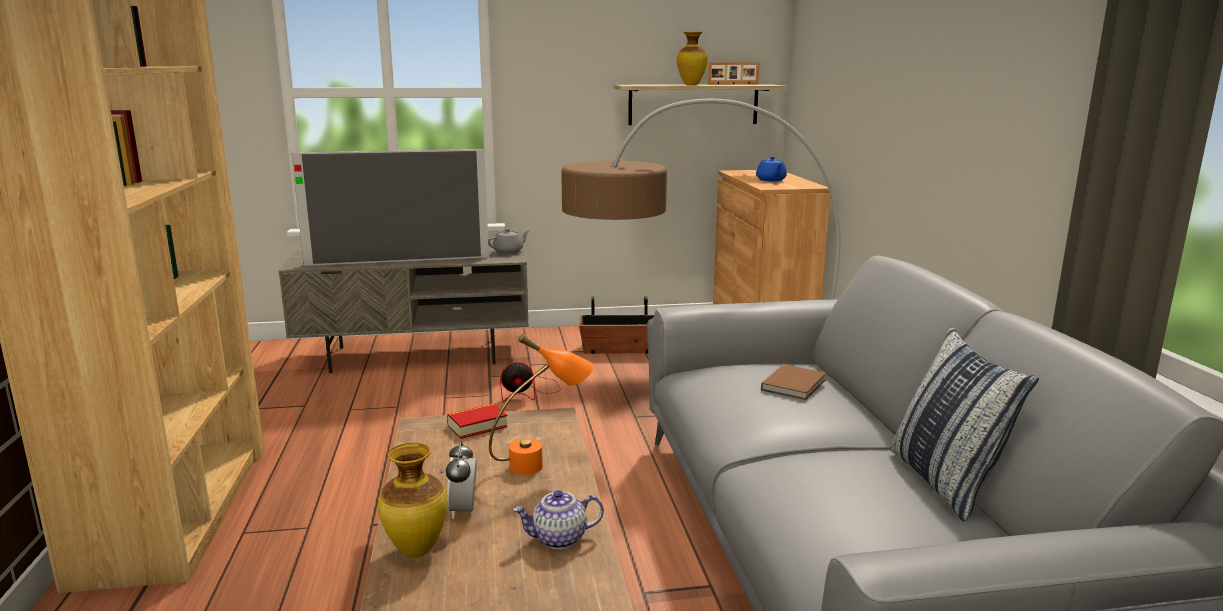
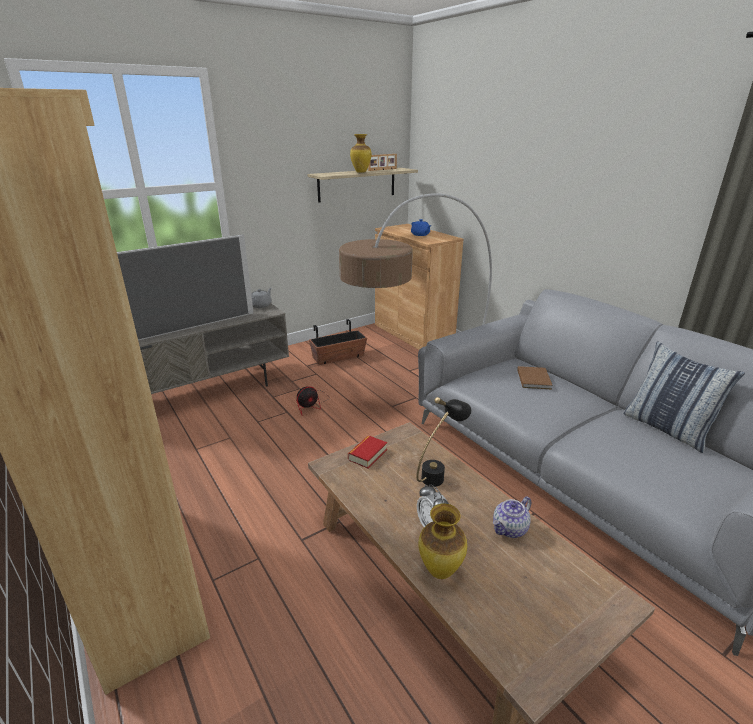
camera: 25 degrees left, 10 degrees up
(542, 464) = (439, 474): orange table lamp -> black table lamp

